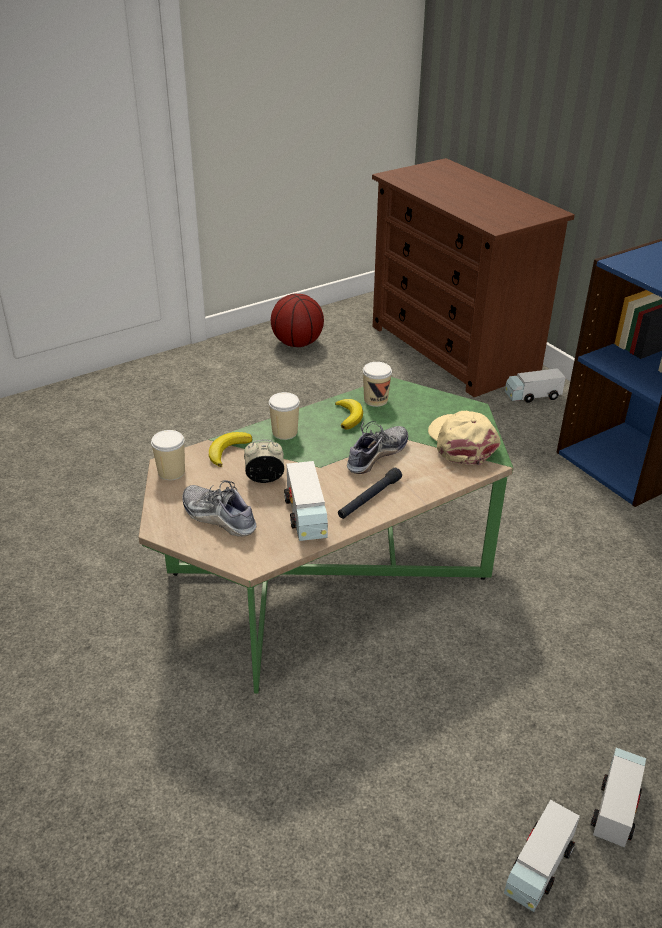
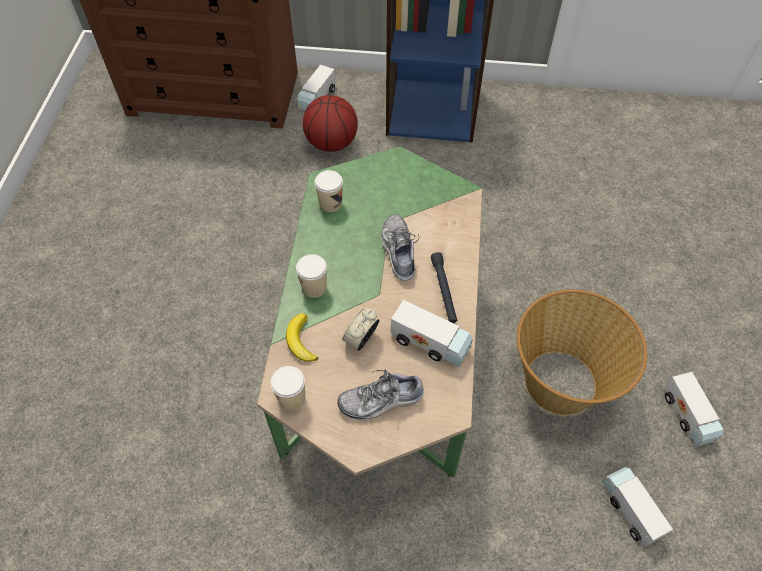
camera: 50 degrees left, 20 degrees up
(297, 343) = (86, 176): basketball -> basketball (331, 143)
(349, 416) = (334, 233): banana -> none
(447, 725) = (562, 383): none -> basket
(461, 443) = (430, 194): beige cap -> none
(616, 805) = (675, 345): toy truck -> toy truck (630, 509)

